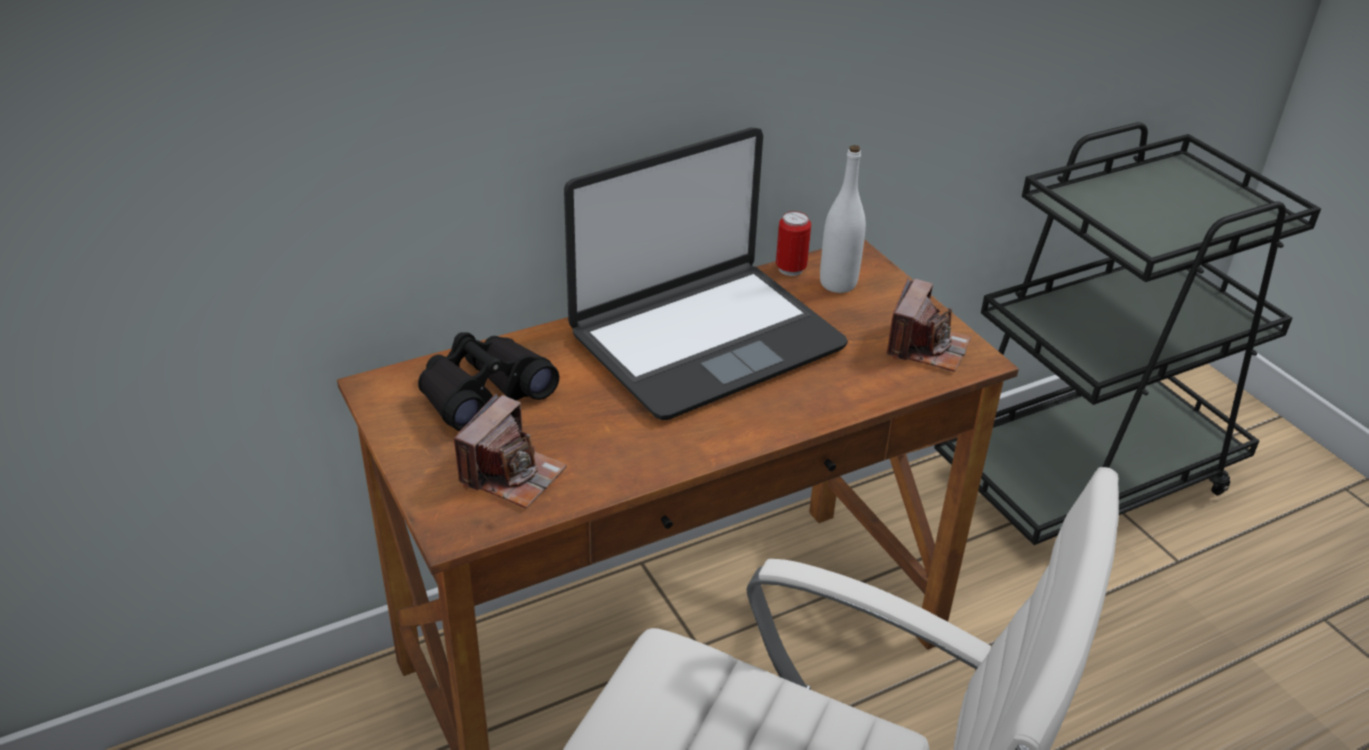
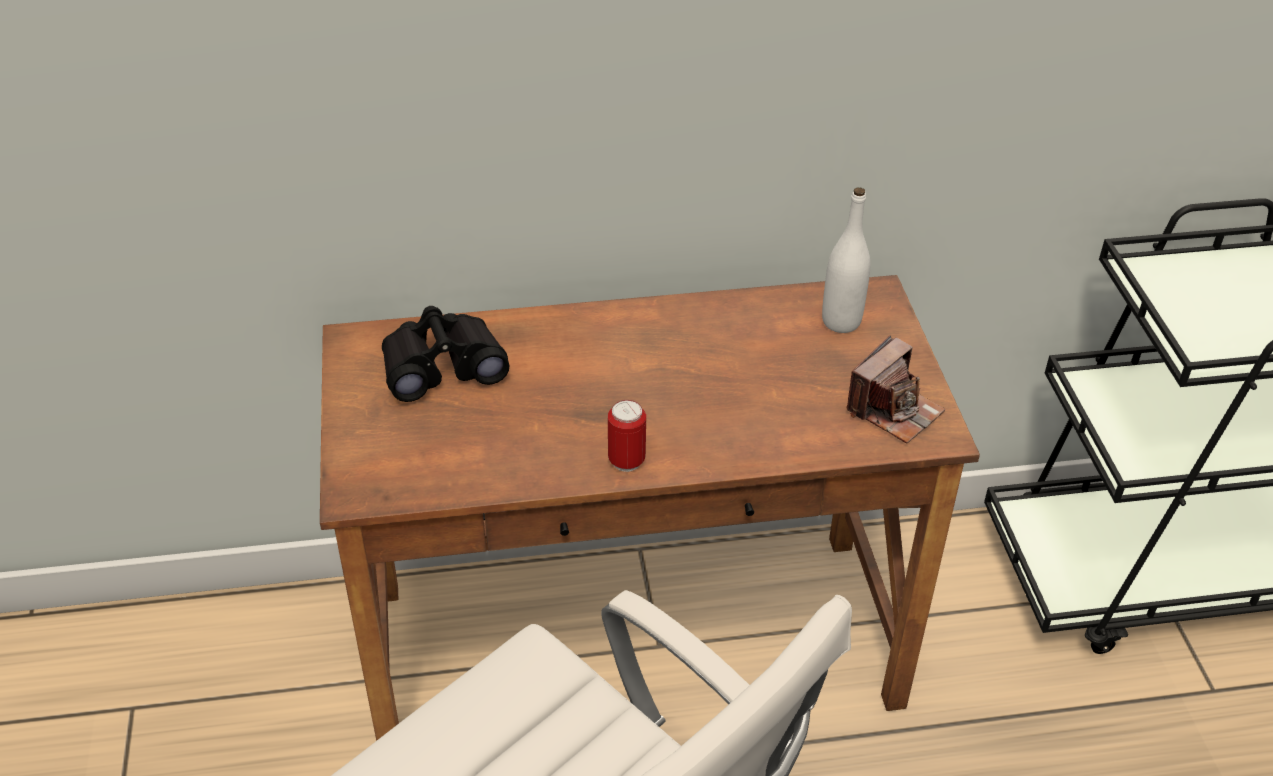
camera: 20 degrees right, 5 degrees up
(512, 474) = (428, 452): camera -> none
(705, 340) = (674, 355): laptop -> none
(790, 269) = (801, 296): can -> can (626, 461)

